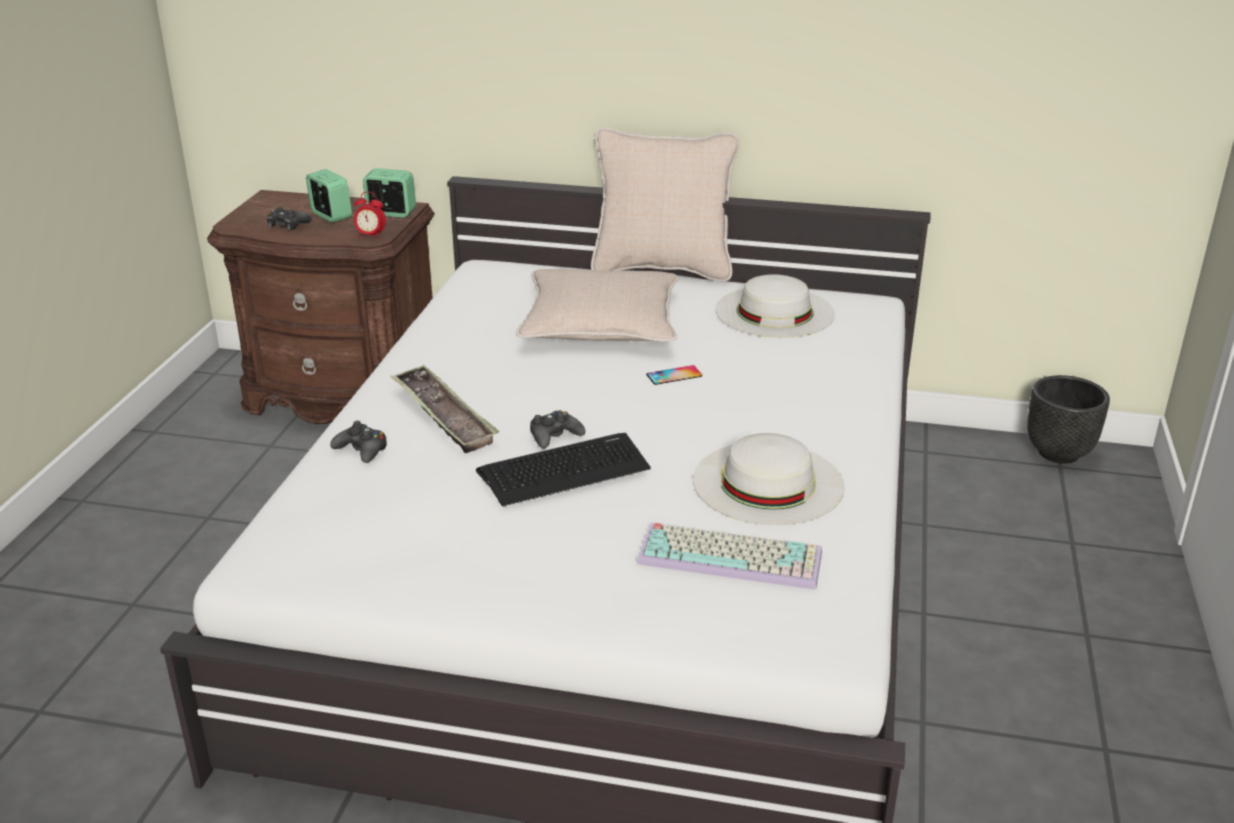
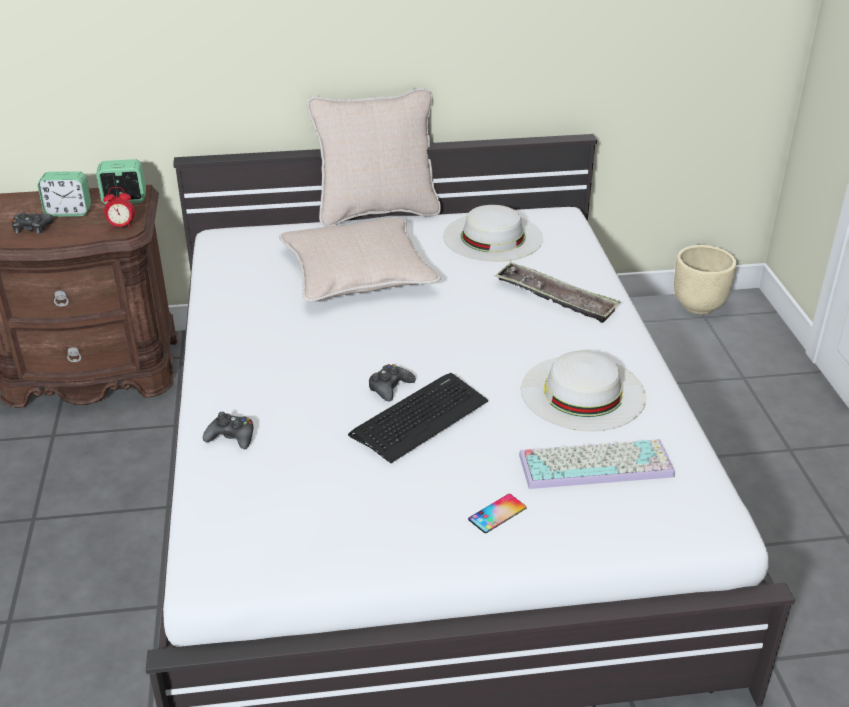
camera: 20 degrees left, 5 degrees up
(331, 216) = (68, 212): alarm clock -> alarm clock turned 150 degrees clockwise
(443, 415) = (283, 388): tray -> tray (555, 298)
(674, 375) = (450, 311): phone -> phone (497, 513)
(1057, 453) = (697, 306): black planter -> beige planter

